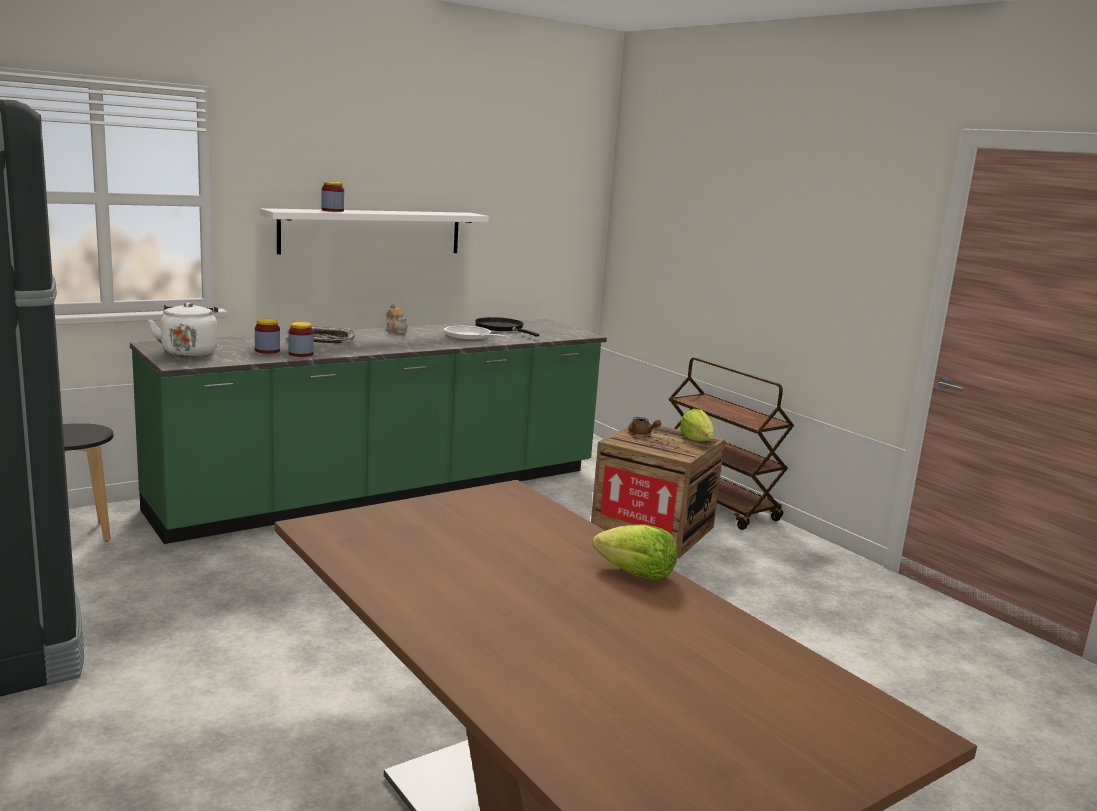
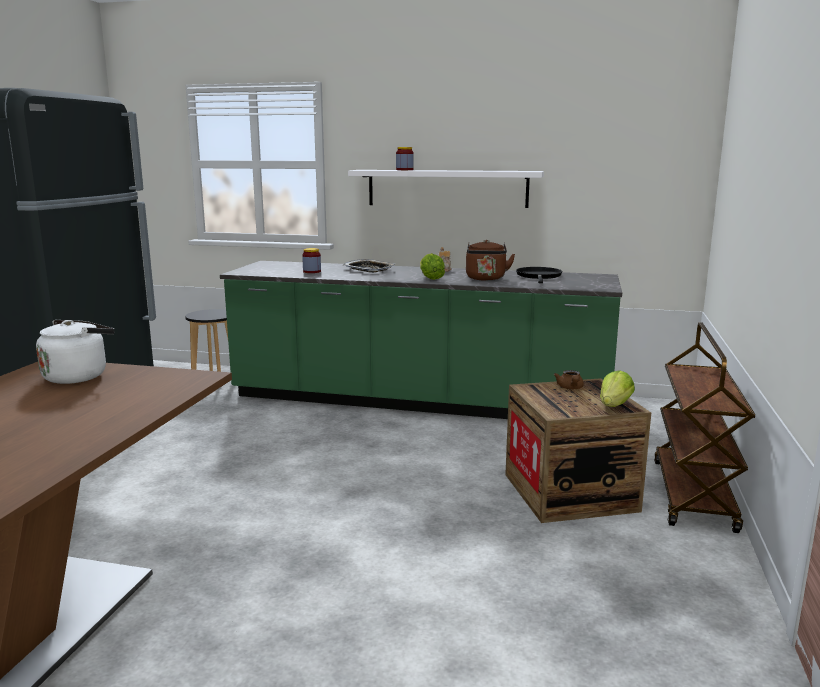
camera: 50 degrees right, 0 degrees up
(189, 352) = (267, 268): white kettle -> white kettle (78, 376)
(301, 354) = (324, 275): jar -> none
(470, 337) = (486, 279): frying pan -> brown kettle
(636, 574) = (72, 446): lettuce -> lettuce (430, 278)

